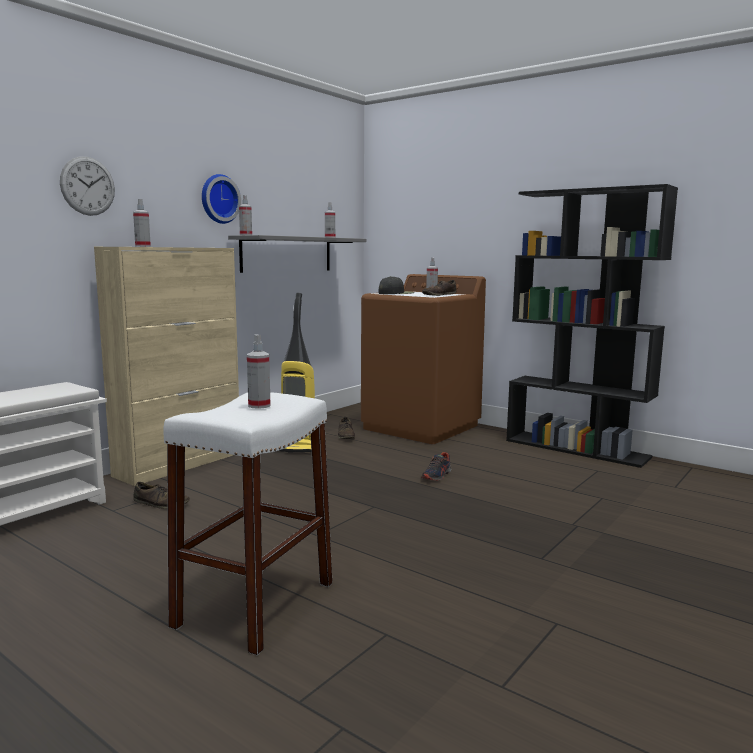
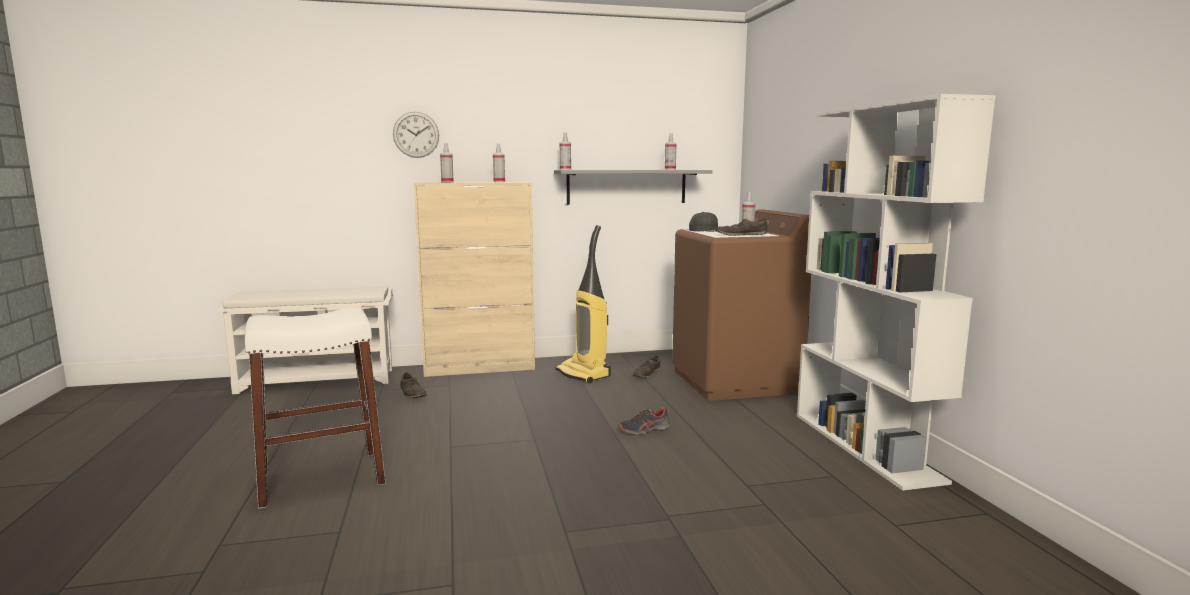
camera: 40 degrees right, 0 degrees up
(218, 199) = (544, 137): wall clock -> none
(259, 405) = (318, 318): spray bottle -> spray bottle (499, 182)
(577, 448) = (866, 446): black bookcase -> white bookcase

